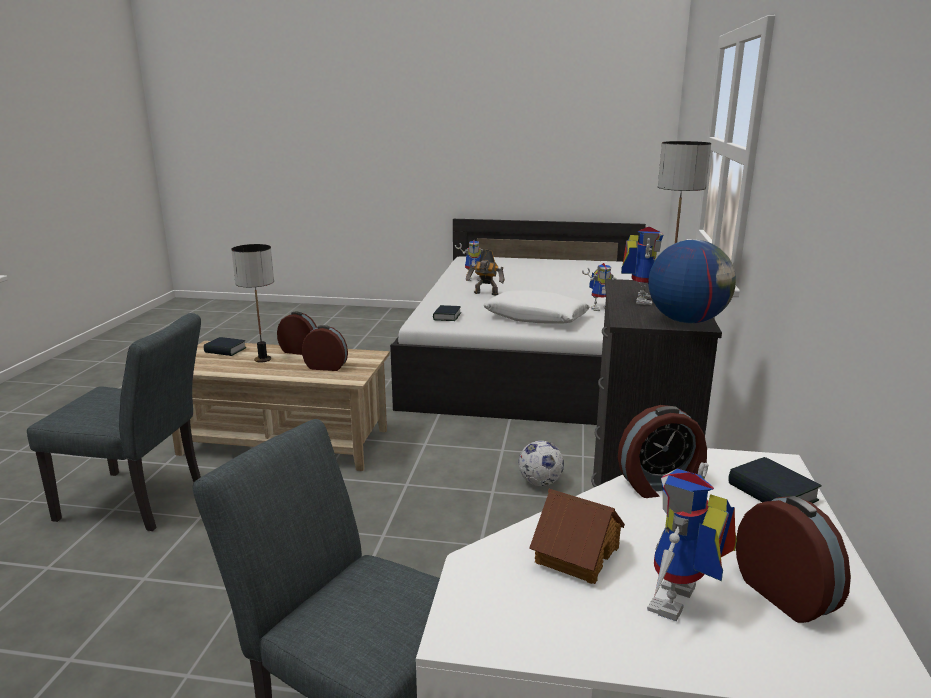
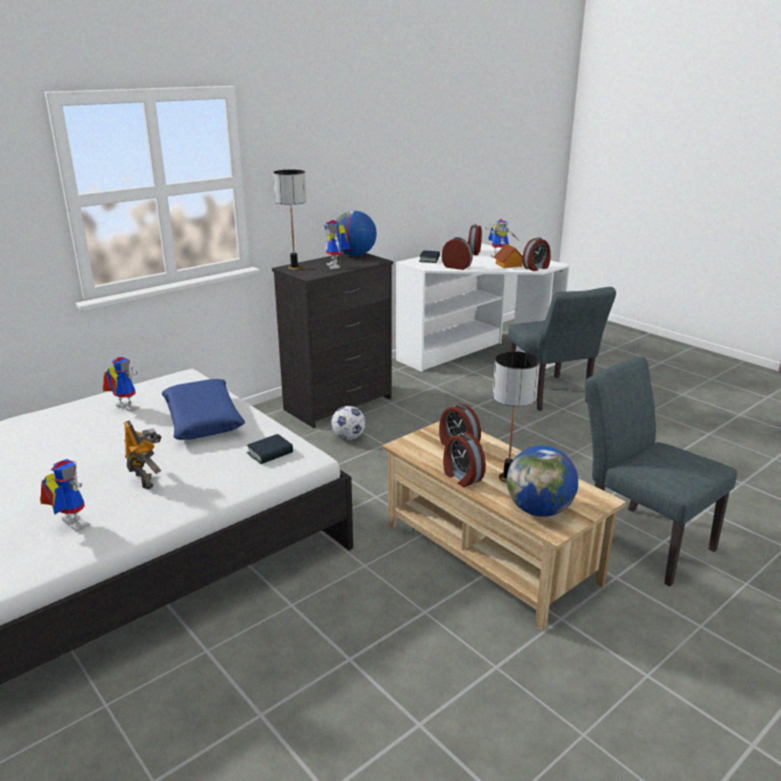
camera: 140 degrees left, 5 degrees up
(225, 350) = (539, 510): book -> globe
(488, 571) = (536, 268): none -> alarm clock
(536, 318) = (203, 419): white pillow -> blue pillow
(638, 299) = (337, 266): toy robot -> toy robot turned 75 degrees counterclockwise

